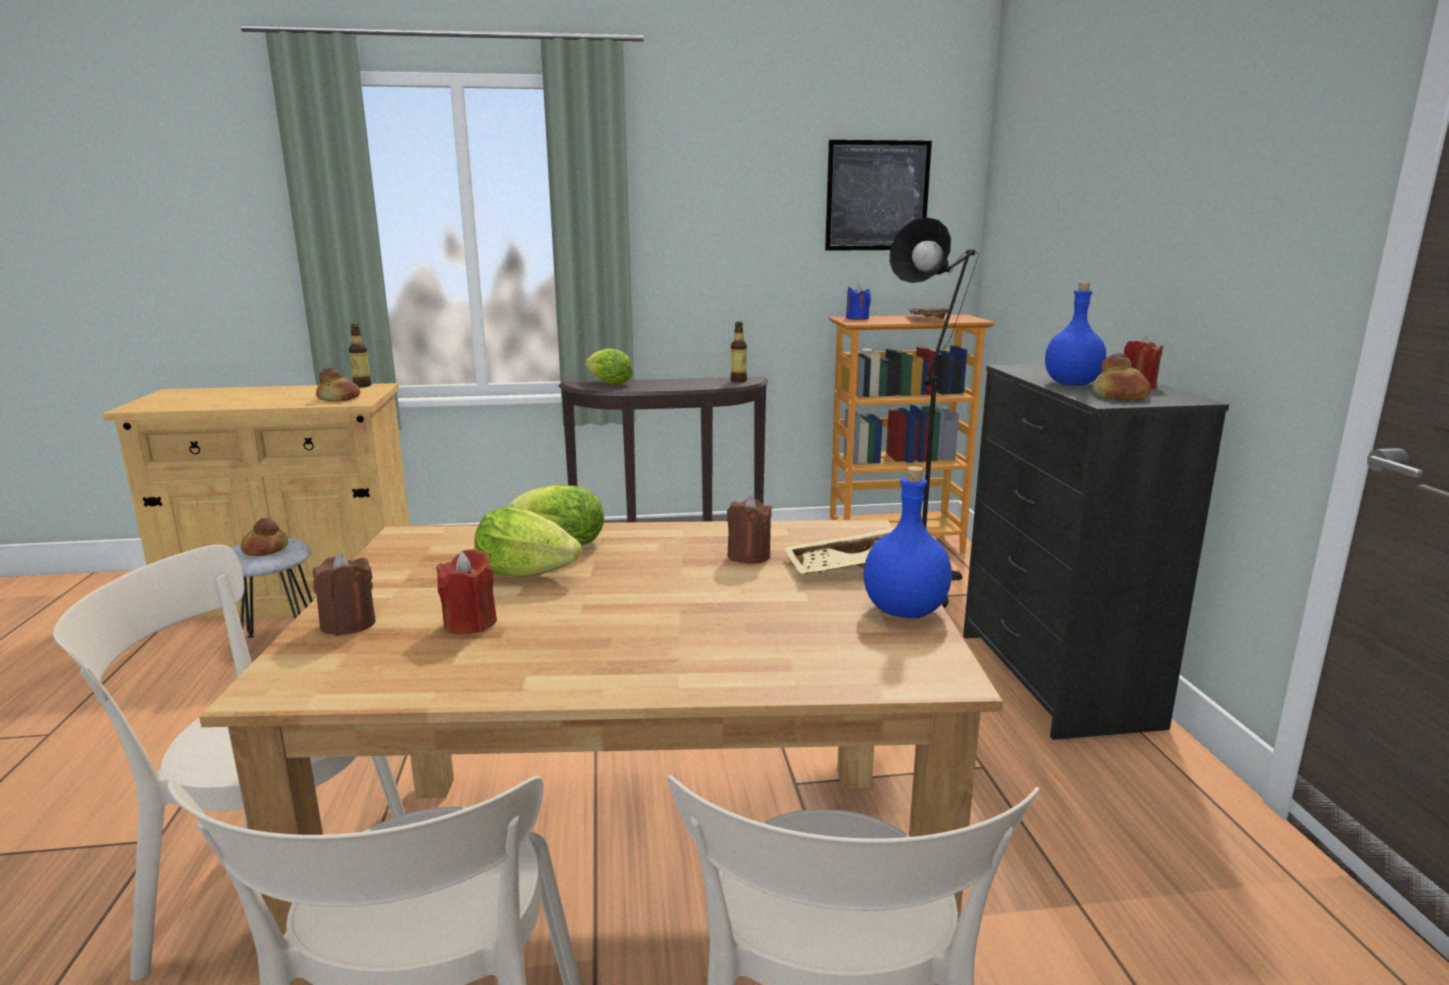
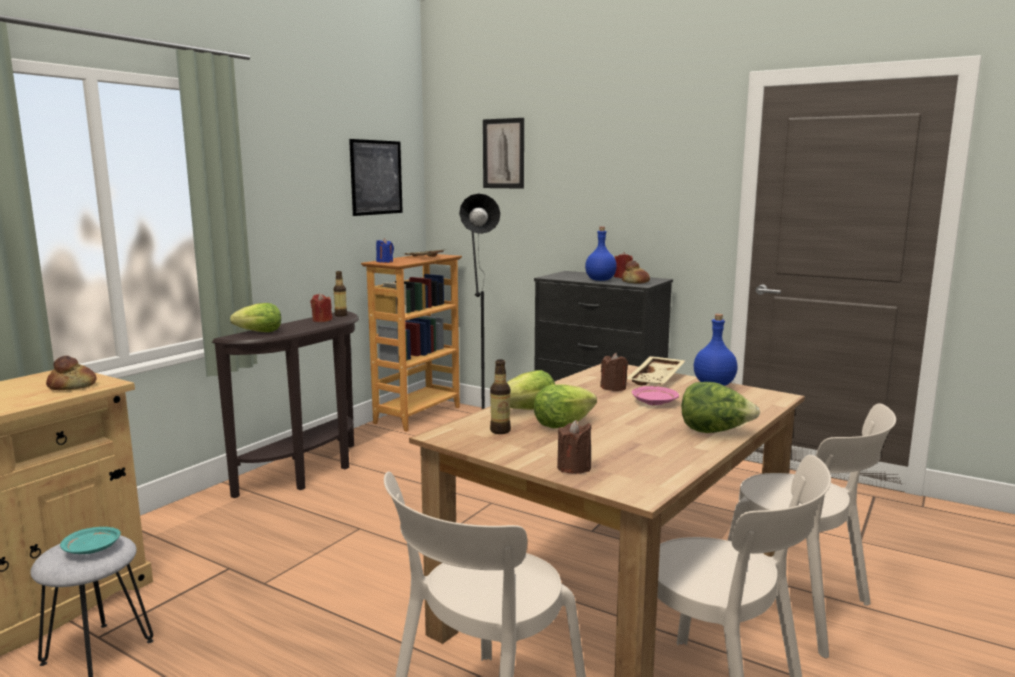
camera: 50 degrees left, 5 degrees down
(265, 549) = (92, 549): bread -> turquoise plate
(362, 385) = (43, 374): bottle -> bottle (500, 431)
(470, 623) = (614, 445): red candle -> red candle (322, 320)
(629, 672) = (715, 431): none -> lettuce
(720, 595) = (654, 402): none -> pink plate
(1058, 151) = (503, 153): none -> picture

